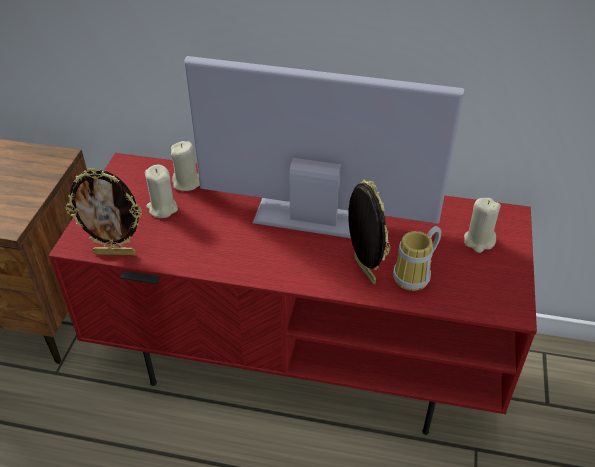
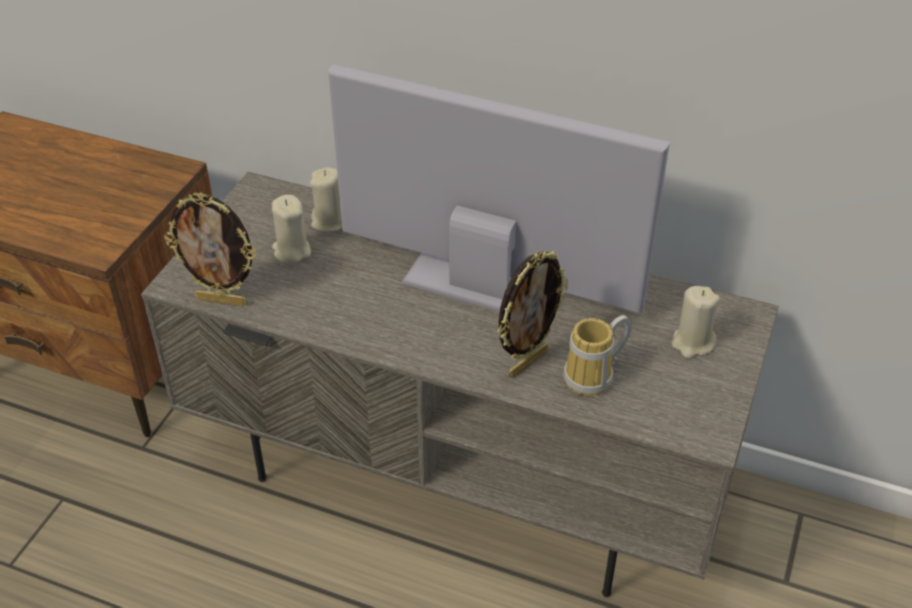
camera: 10 degrees right, 0 degrees up
(300, 356) = (461, 471): red tv stand -> grey tv stand
(362, 271) = (527, 362): picture frame -> picture frame turned 60 degrees clockwise

